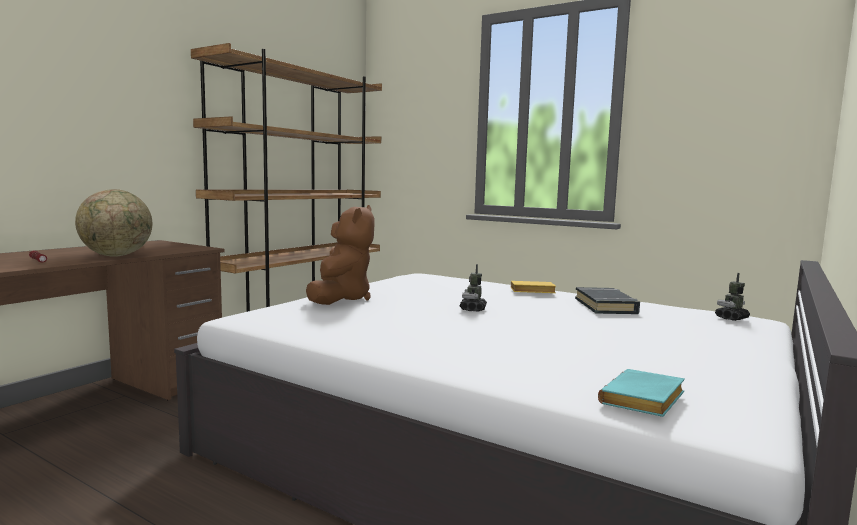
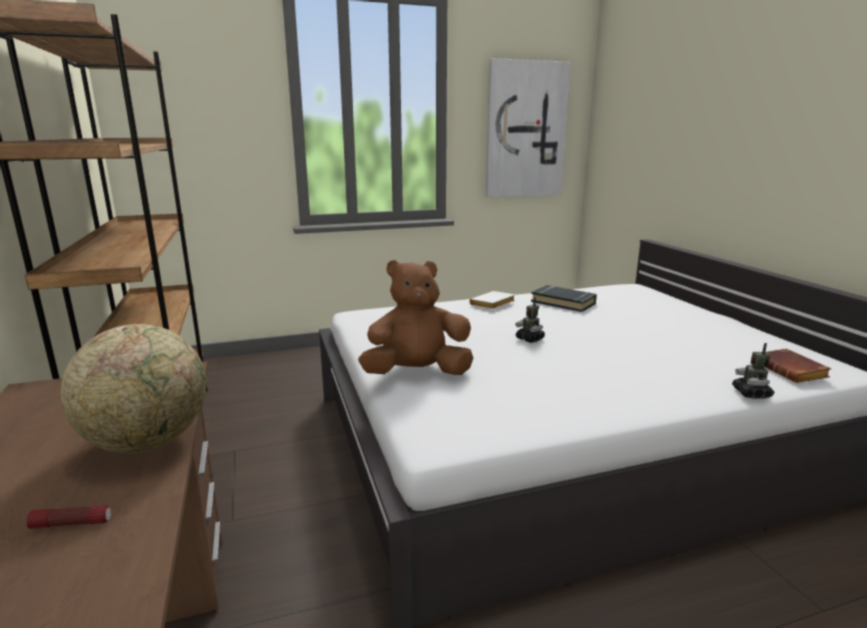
camera: 50 degrees left, 10 degrees up
(340, 299) = (417, 373): brown plush toy -> brown plush toy turned 60 degrees counterclockwise
(531, 292) = (492, 305): yellow book -> white book
(644, 401) = (792, 371): turquoise book -> brown book
(726, 126) = (525, 130): none -> picture
(731, 318) = (627, 290): toy robot -> toy robot (751, 393)

